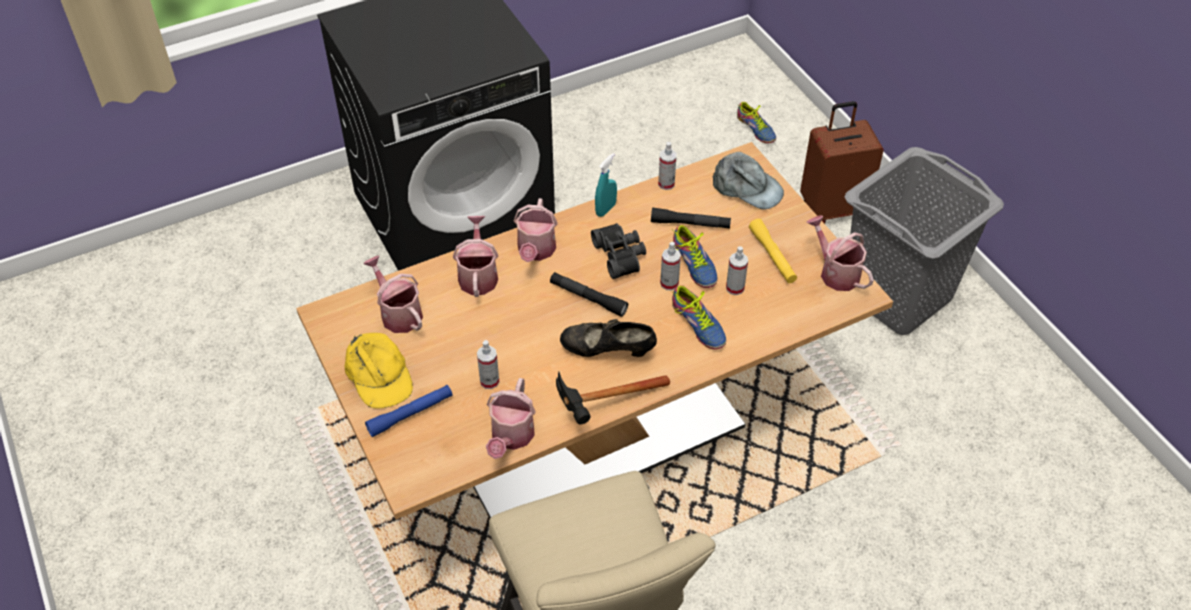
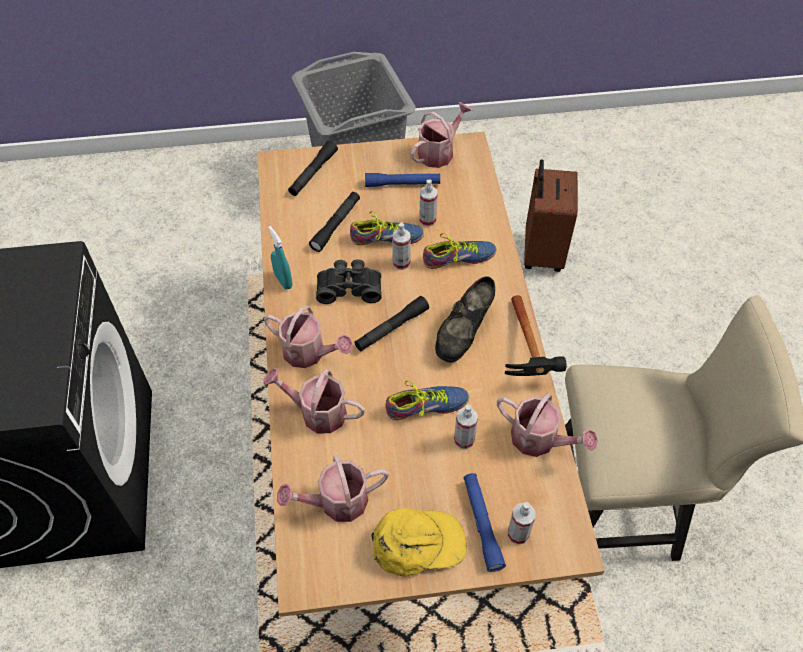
camera: 70 degrees left, 5 degrees up
(666, 184) = (275, 226): spray bottle -> spray bottle (518, 534)
(747, 188) = (313, 173): grey cap -> black flashlight
(754, 130) = (123, 200): shoe -> shoe (427, 408)
(772, 256) = (402, 184): yellow flashlight -> blue flashlight
(833, 208) = (247, 184): brown suitcase -> brown suitcase (541, 253)
(836, 272) = (439, 152): watering can -> watering can turned 150 degrees clockwise

